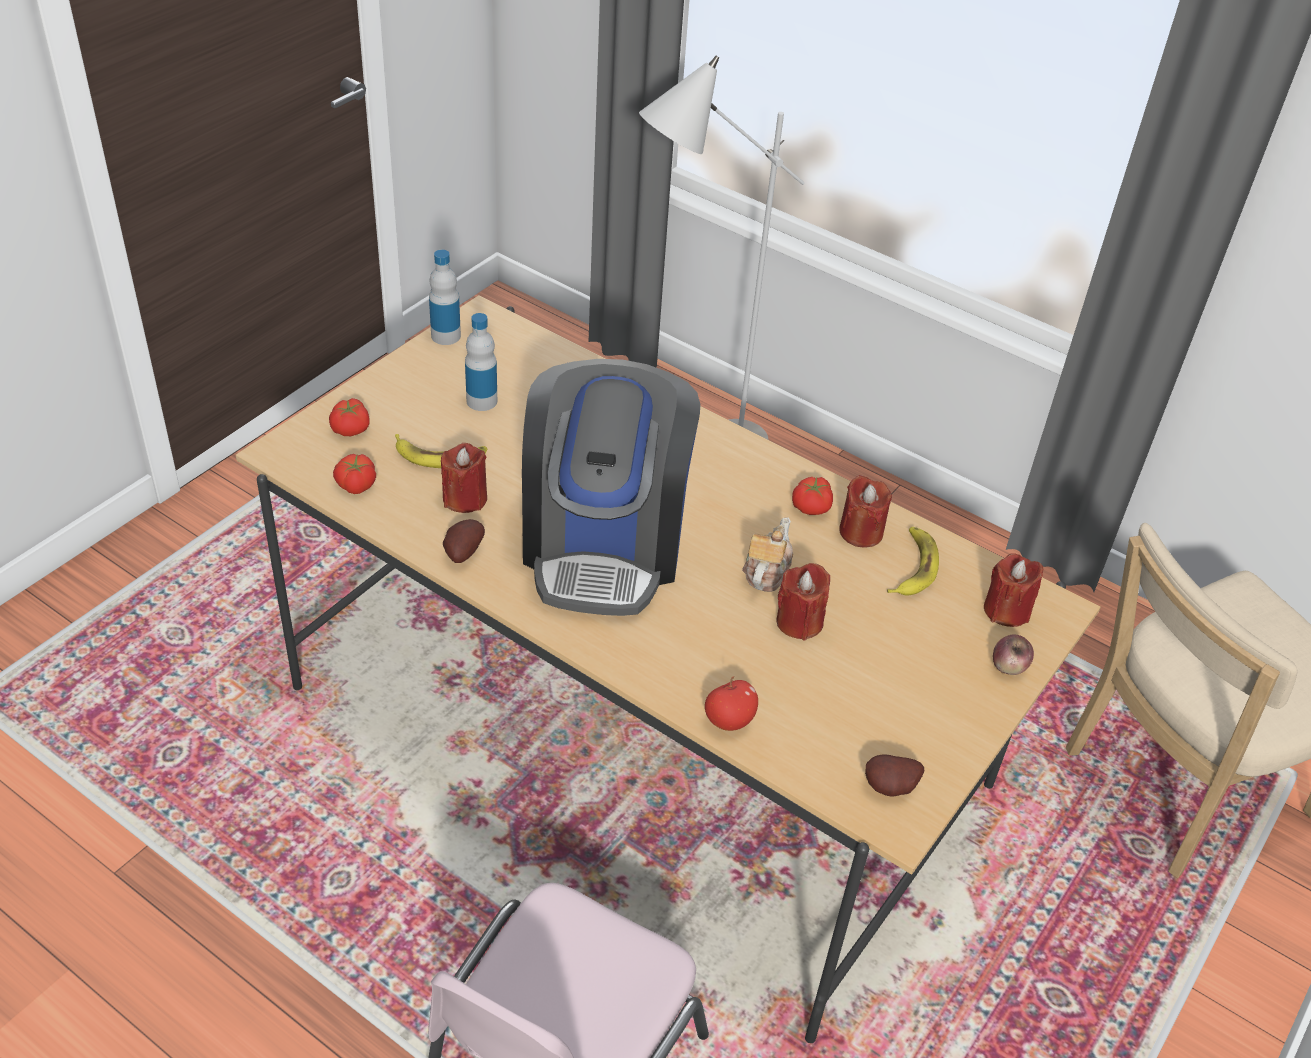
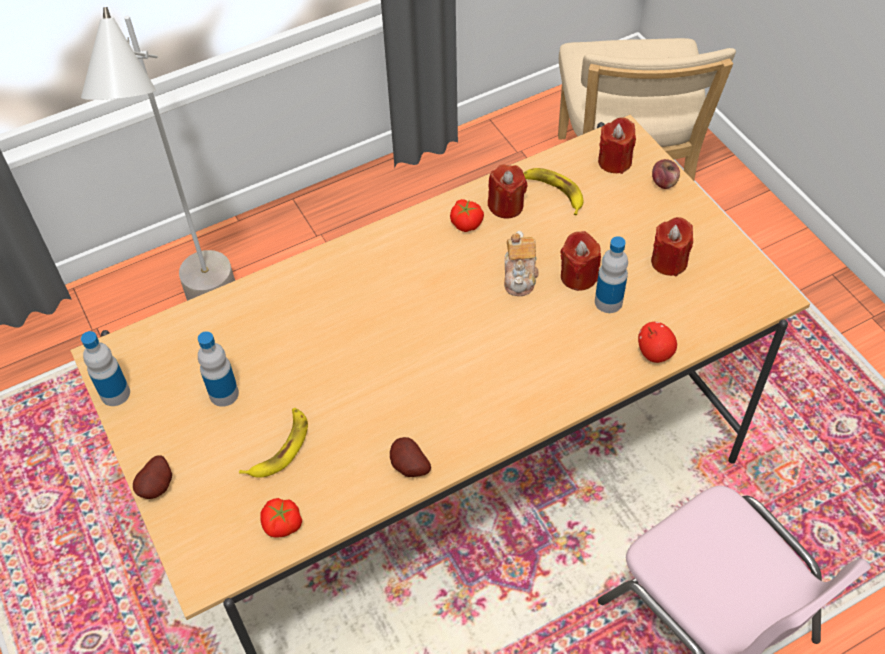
camera: 60 degrees left, 10 degrees up
(351, 428) = (203, 507): tomato -> none
(465, 498) = (343, 445): red candle -> red candle (669, 262)
(604, 544) = (445, 365): coffee machine -> none
(766, 571) = (520, 276): teapot -> teapot turned 135 degrees counterclockwise
(779, 658) = (608, 302): none -> bottle
(891, 789) = (744, 287): potato -> potato (158, 486)

